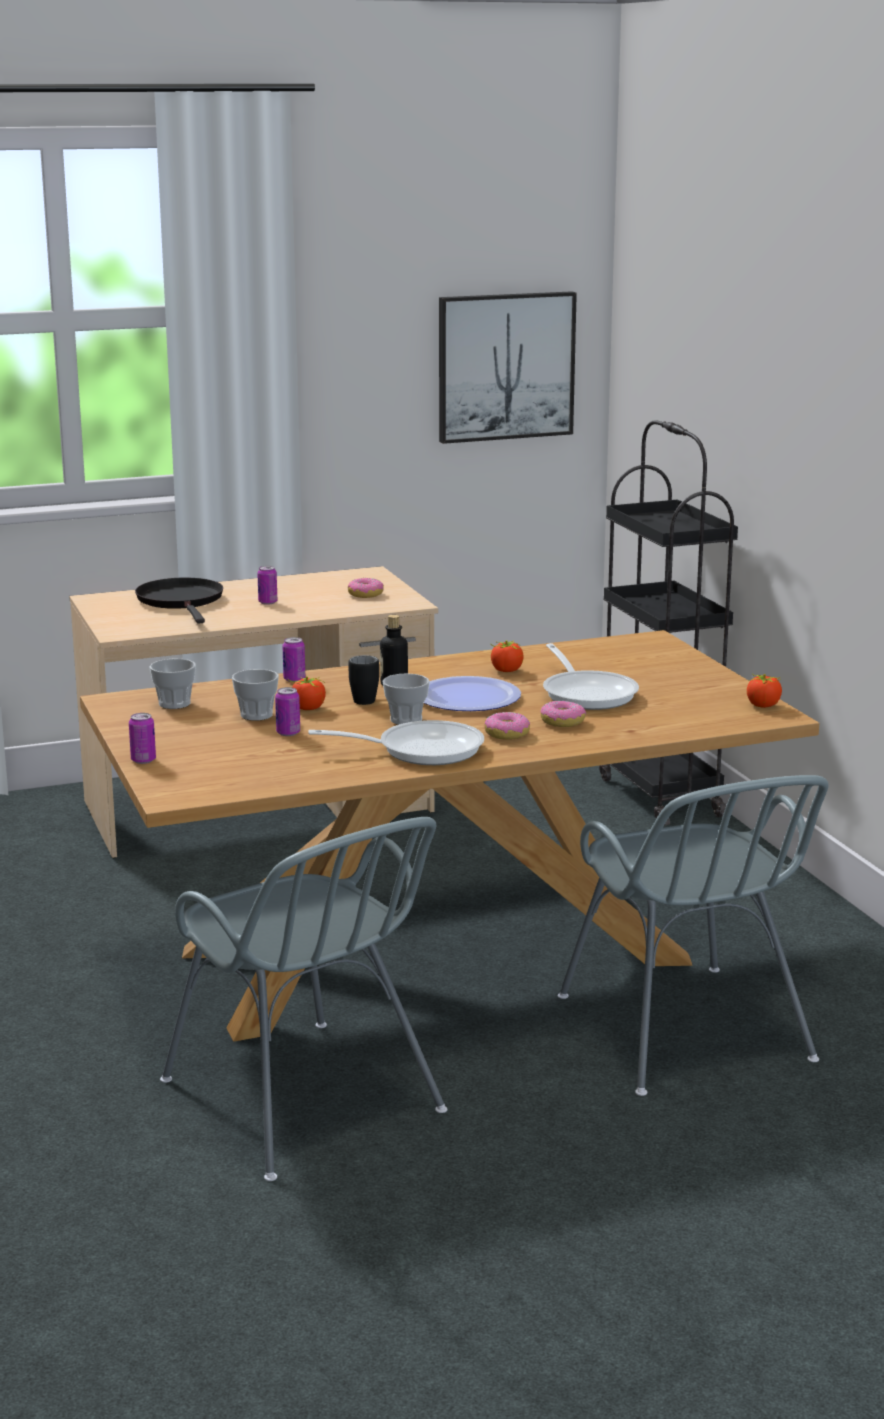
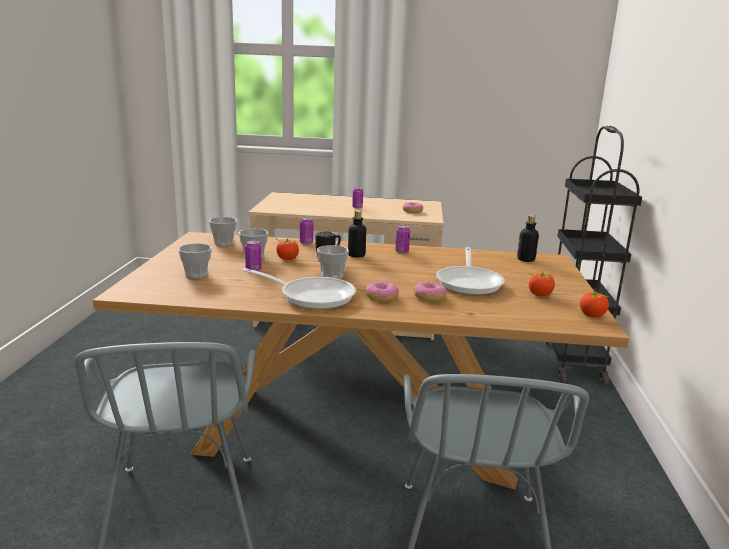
camera: 25 degrees right, 0 degrees up
(143, 760) = (151, 269): can -> can (402, 251)
(181, 601) = (317, 201): black frying pan -> none
(223, 755) = (196, 275): none -> cup
(468, 697) = (389, 270): plate -> none
(505, 366) = (533, 98): picture -> none
(506, 671) = (434, 260): tomato -> tomato (539, 295)
(621, 647) = (526, 259): none -> bottle

